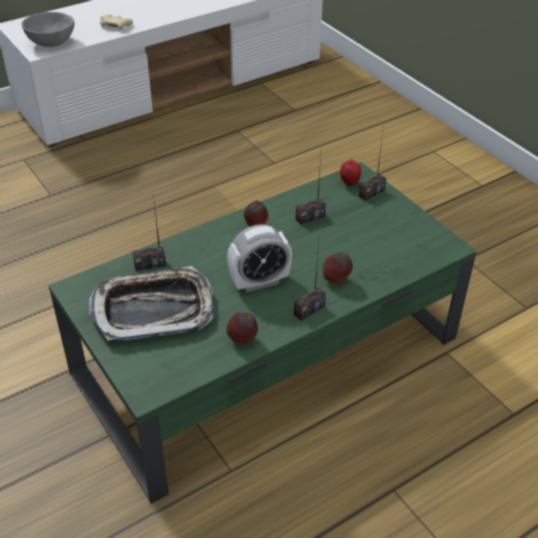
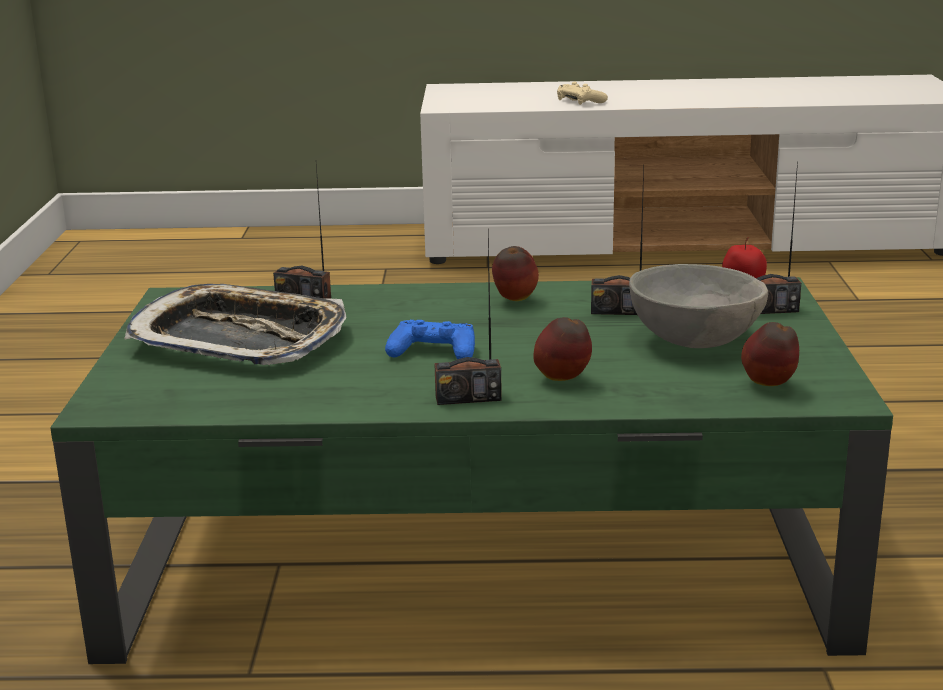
camera: 35 degrees right, 20 degrees down
(51, 43) = (471, 103): grey bowl -> grey bowl (694, 340)
(242, 340) = (315, 399): apple -> apple (769, 386)
(259, 282) = (433, 352): alarm clock -> blue game controller

